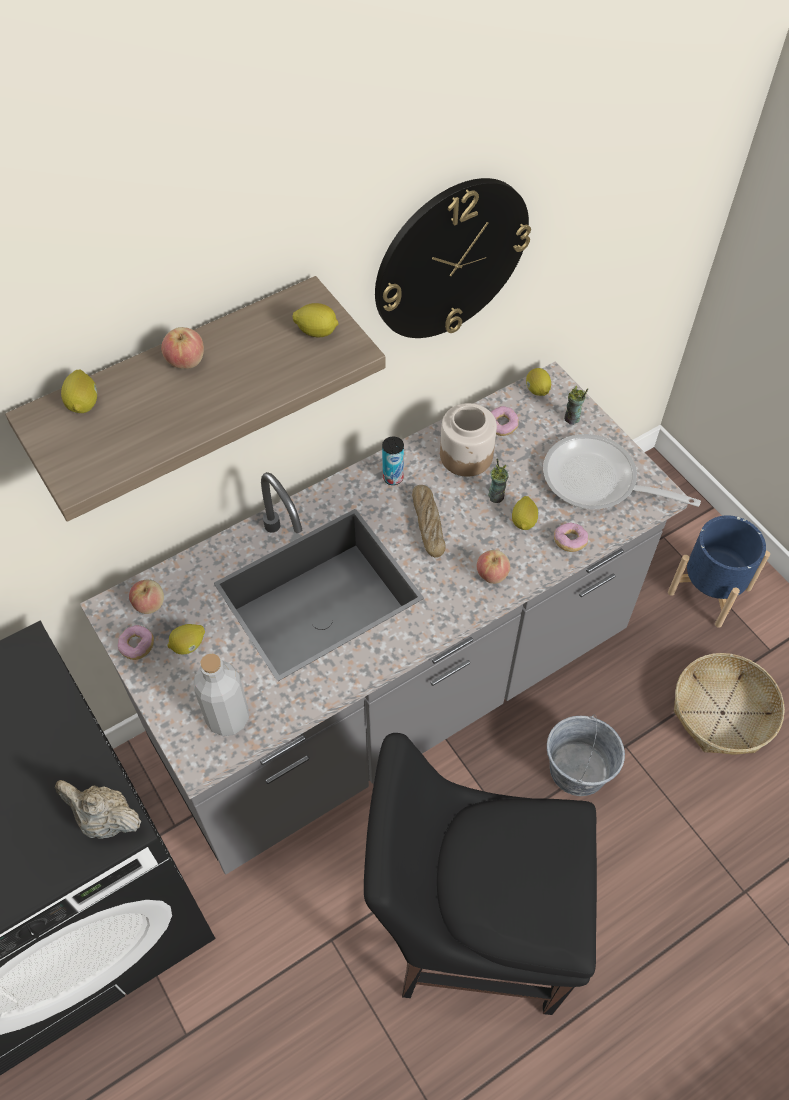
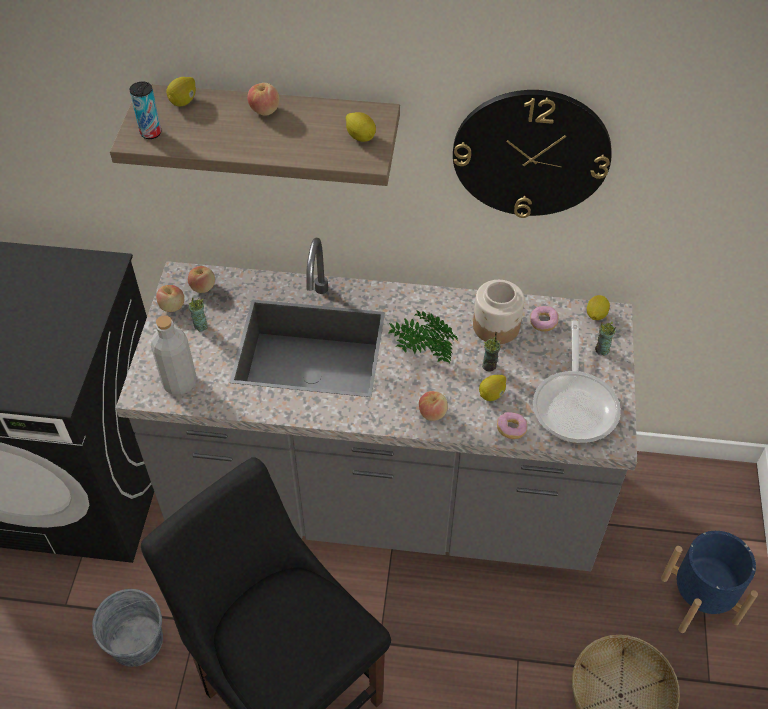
camera: 40 degrees right, 5 degrees down
(104, 819) = (54, 386): beige teapot -> none
(137, 646) = (172, 306): donut -> apple
(188, 645) = (200, 326): lemon -> cup
(393, 478) = (430, 308): can -> can (151, 133)
(428, 524) = (422, 353): bread -> potted plant
(578, 768) = (466, 646): grey bucket -> grey bucket (137, 641)
(597, 482) = (575, 404): frying pan -> frying pan turned 150 degrees counterclockwise

